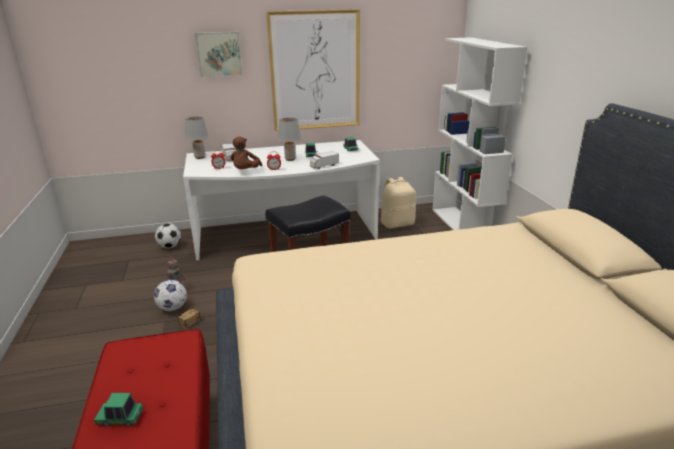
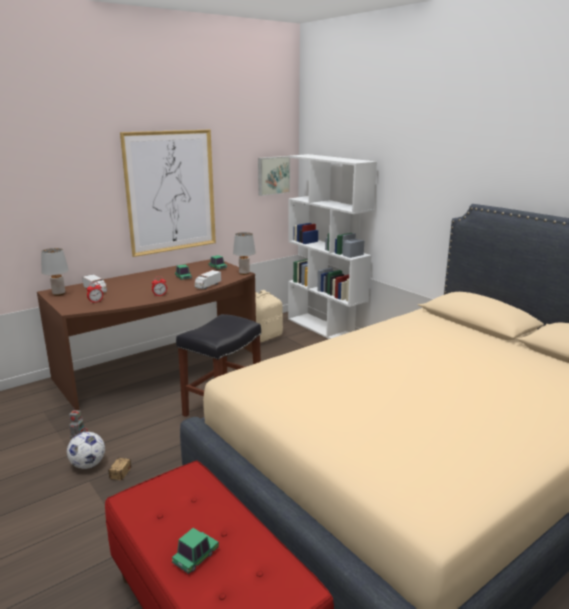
camera: 25 degrees left, 5 degrees down
(120, 418) = (195, 557): toy car -> toy car turned 150 degrees clockwise
(170, 246) = (31, 403): football -> none
(219, 54) = (71, 178): picture -> picture (273, 175)
(245, 171) = (130, 301): brown plush toy -> none
(286, 236) = (161, 367): white desk -> brown desk
(290, 159) = (165, 283): grey table lamp -> grey table lamp (244, 273)

